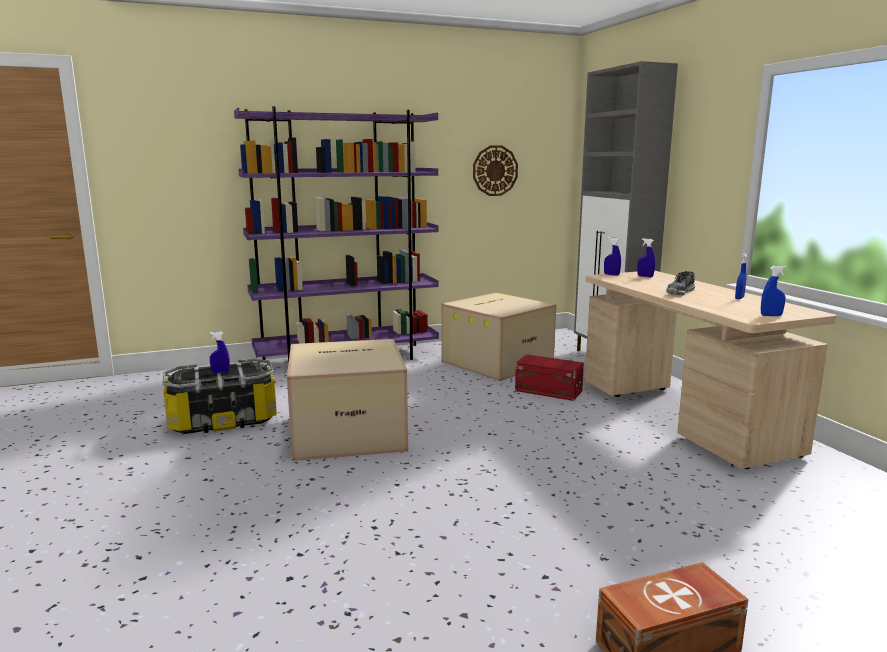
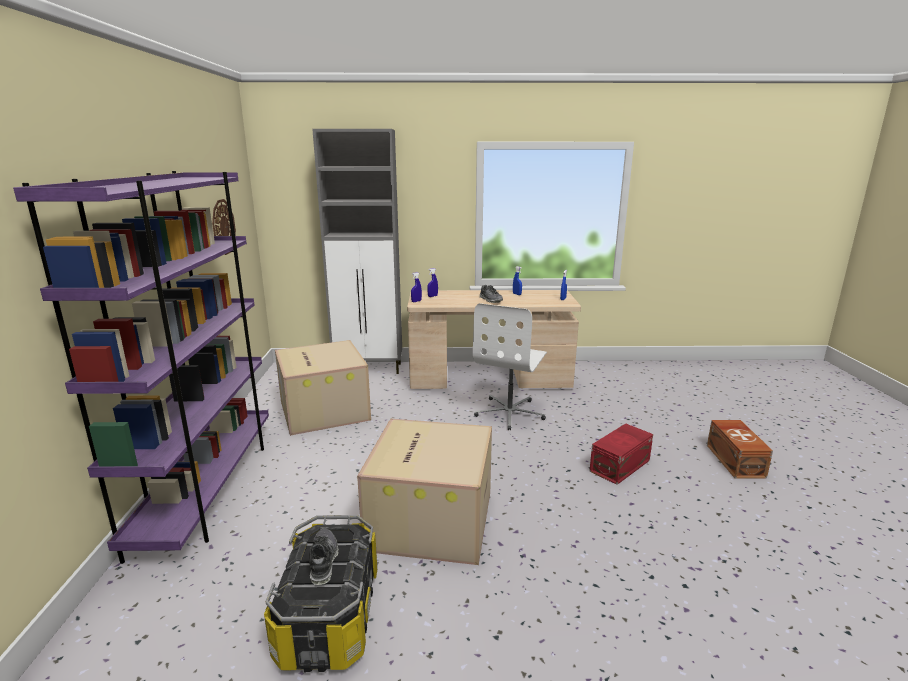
camera: 70 degrees left, 5 degrees up
(220, 372) = (323, 561): blue spray bottle -> shoe
(549, 391) = (412, 407): red storage box -> red storage box (621, 466)
(601, 439) = (510, 413): none -> white office chair

